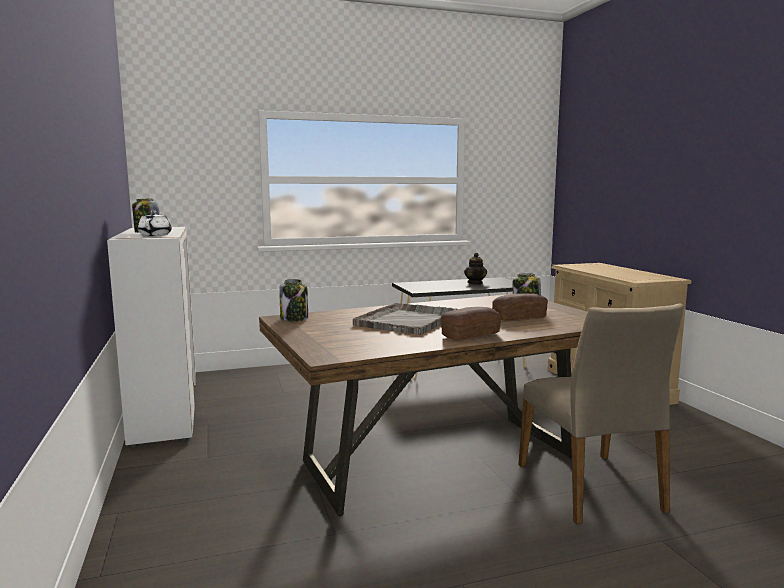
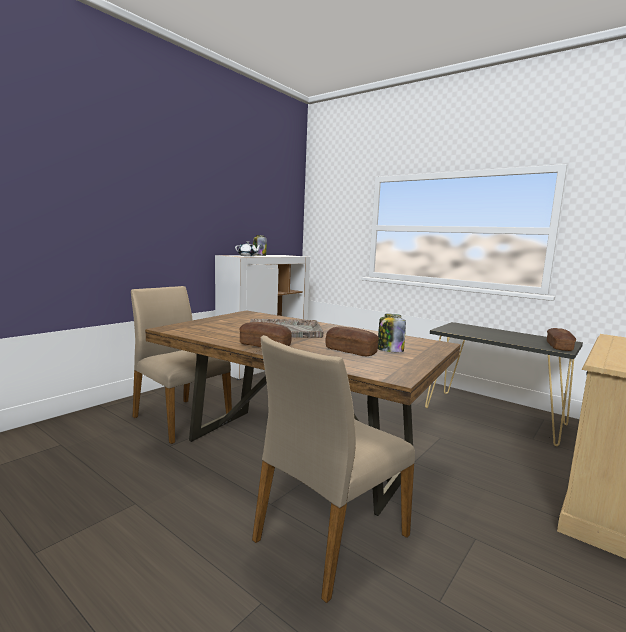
camera: 55 degrees right, 0 degrees up
(257, 510) = (180, 418): none -> beige chair
(294, 318) = (251, 314): jar -> none
(475, 283) = (521, 338): teapot -> none
(509, 283) = (559, 346): none -> bread

